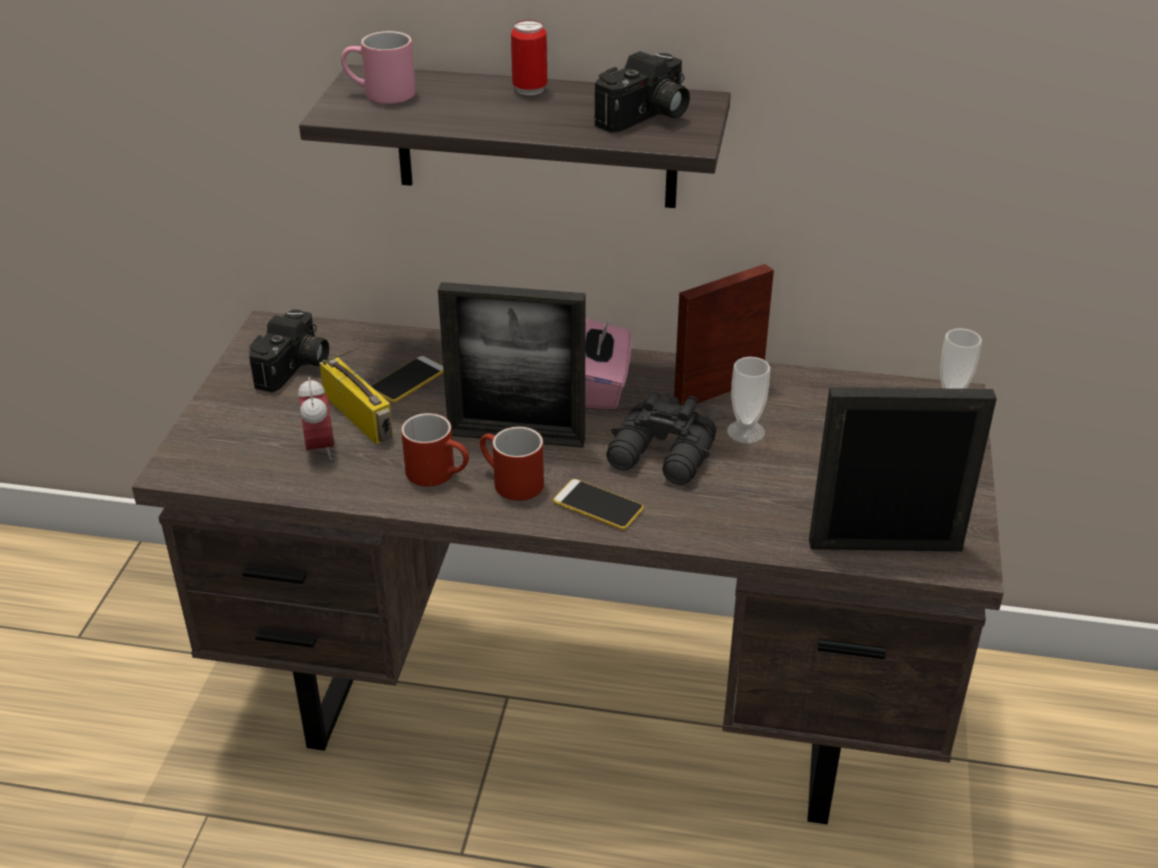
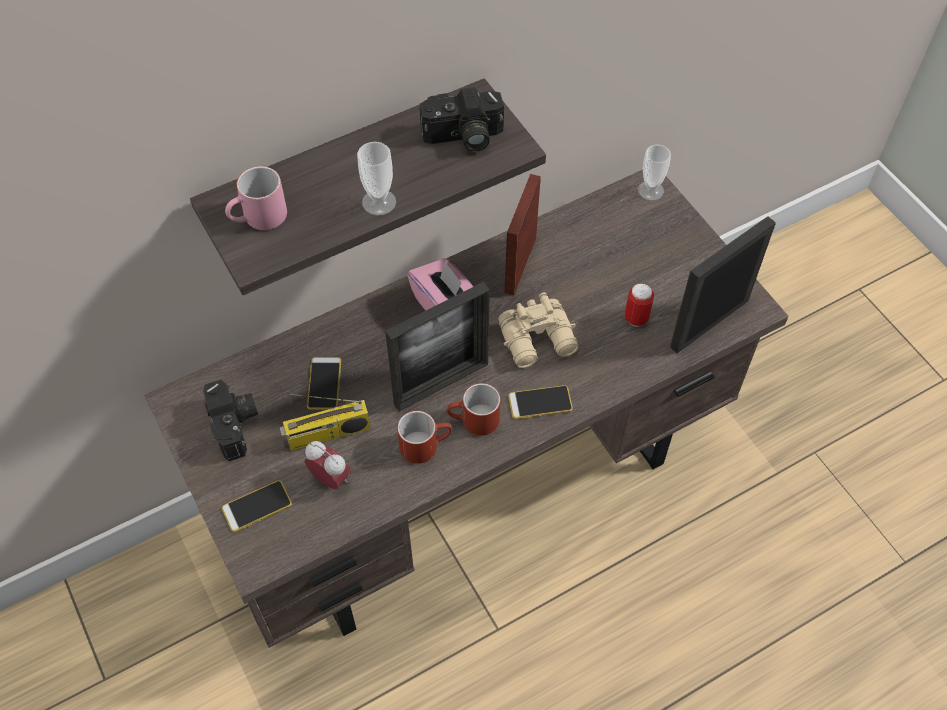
camera: 40 degrees left, 20 degrees up
(232, 432) = (257, 506): none -> phone
(360, 416) = (327, 435): radio -> radio turned 150 degrees clockwise
(529, 89) = (356, 152): can -> can (636, 318)
(646, 117) = (463, 137): camera -> camera turned 75 degrees clockwise
(662, 457) = (539, 341): black binoculars -> beige binoculars
(745, 432) = (565, 288): cup -> cup (379, 202)

